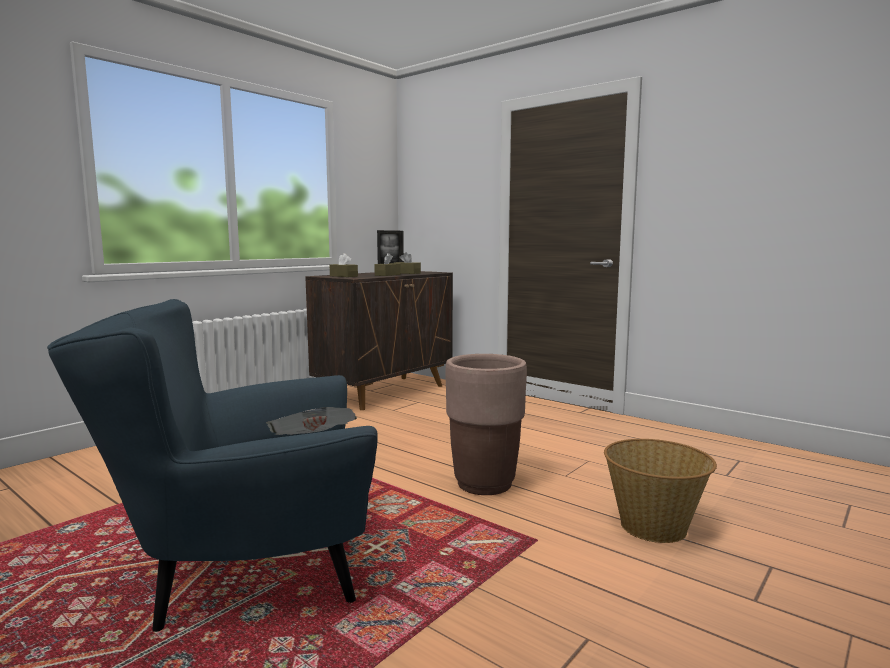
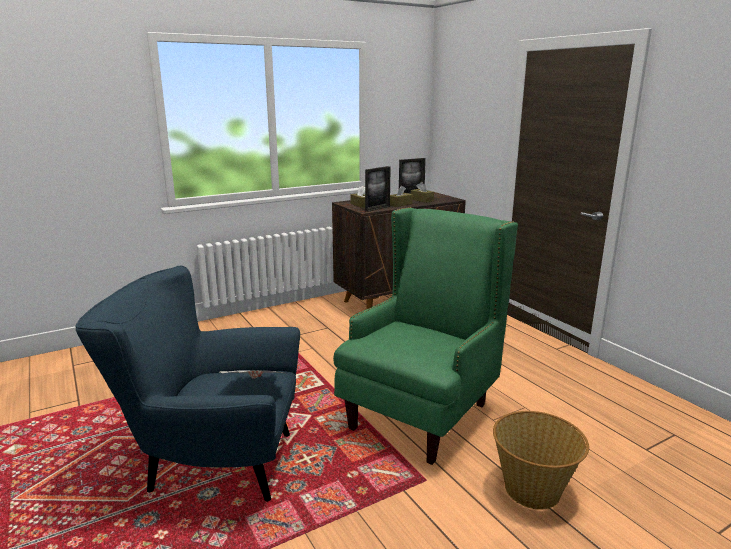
camera: 20 degrees right, 10 degrees up
(367, 277) = (377, 209): none -> picture frame
(484, 484) = (420, 415): brown planter -> green armchair

